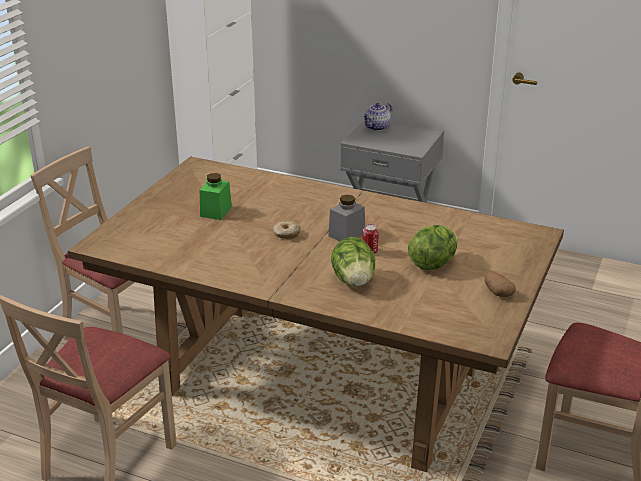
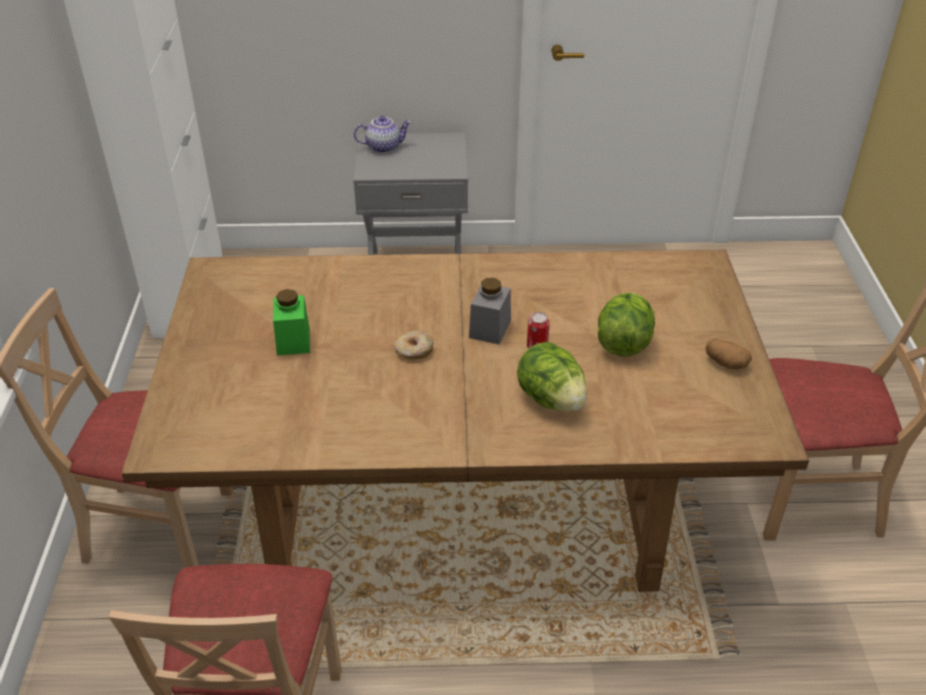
camera: 25 degrees left, 10 degrees up
(377, 127) = (383, 146): teapot -> teapot turned 120 degrees counterclockwise

